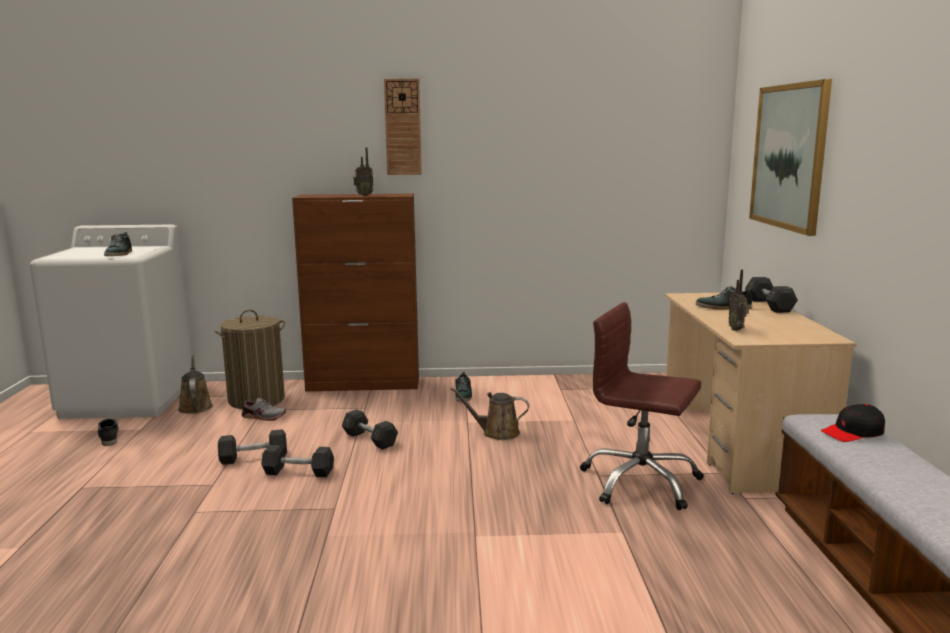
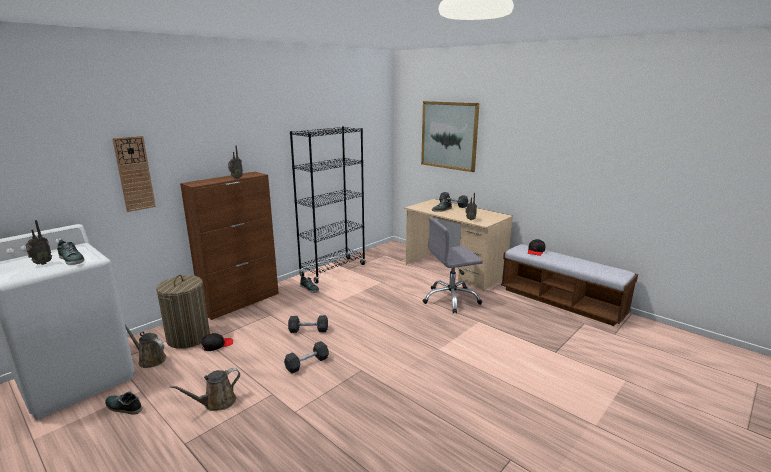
camera: 45 degrees left, 5 degrees up
(97, 252) = (41, 263): none -> radio
(253, 458) = (264, 369): grey dumbbell -> none
(263, 417) = (217, 345): grey shoe -> black cap
(403, 127) = (244, 128): wall clock -> wall clock (134, 173)
(497, 433) = (361, 301): brown watering can -> brown watering can (217, 403)
(536, 384) = (333, 270): none -> black bookcase
(640, 482) = (451, 299): brown office chair -> grey office chair

